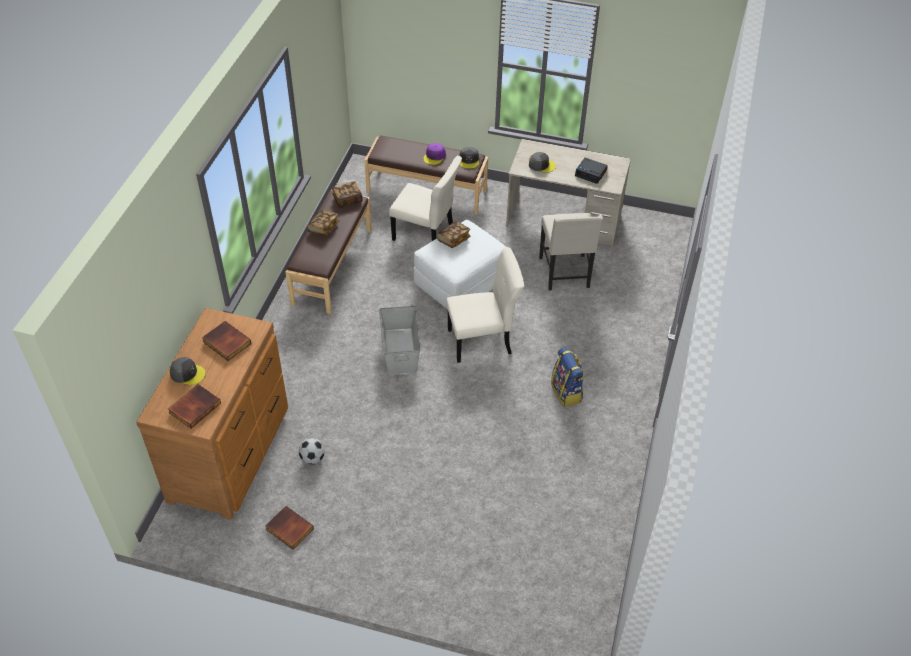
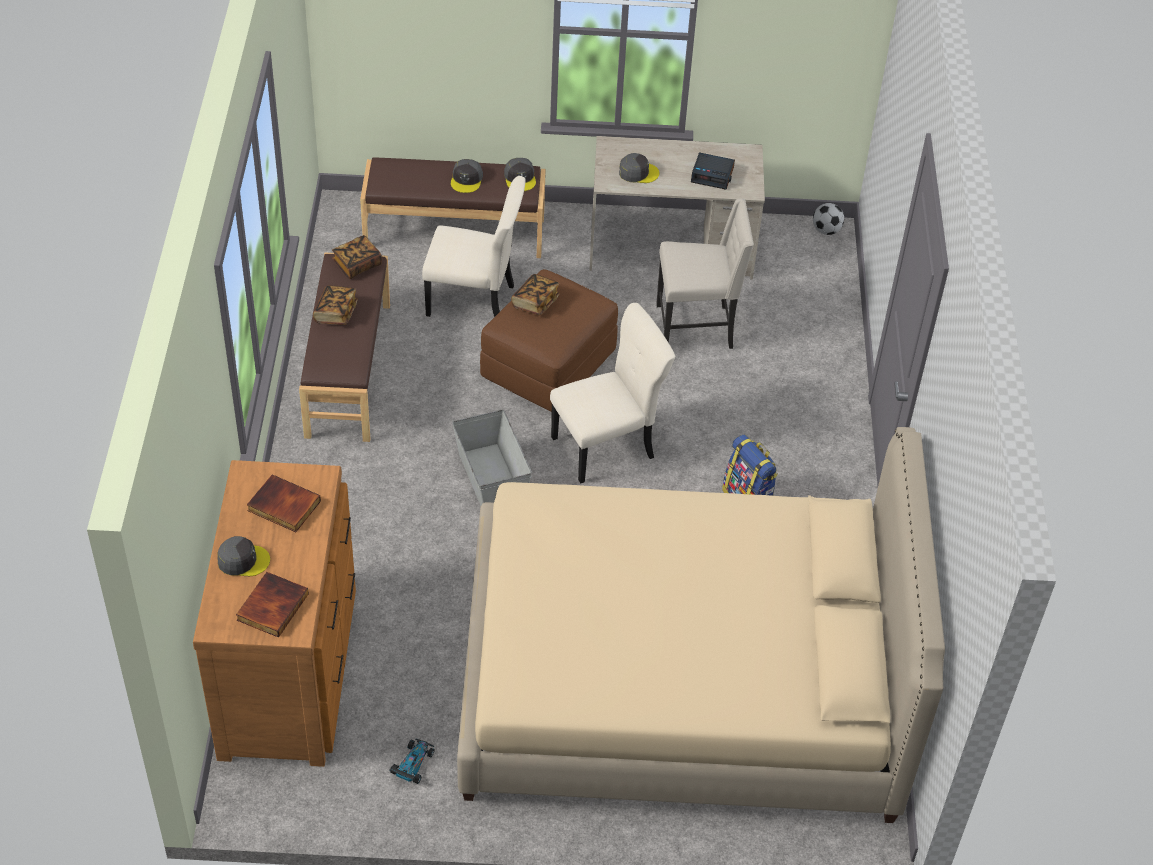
camera: 15 degrees left, 0 degrees up
(288, 529) = (412, 764): book -> toy car
(313, 458) = (414, 658): football -> football (826, 230)
(434, 156) = (467, 179): purple cap -> grey cap
(460, 282) = (548, 365): white ottoman -> brown ottoman
(483, 508) = (679, 683): none -> beige bed
(565, 273) = (696, 328): beige chair -> beige chair turned 75 degrees counterclockwise

